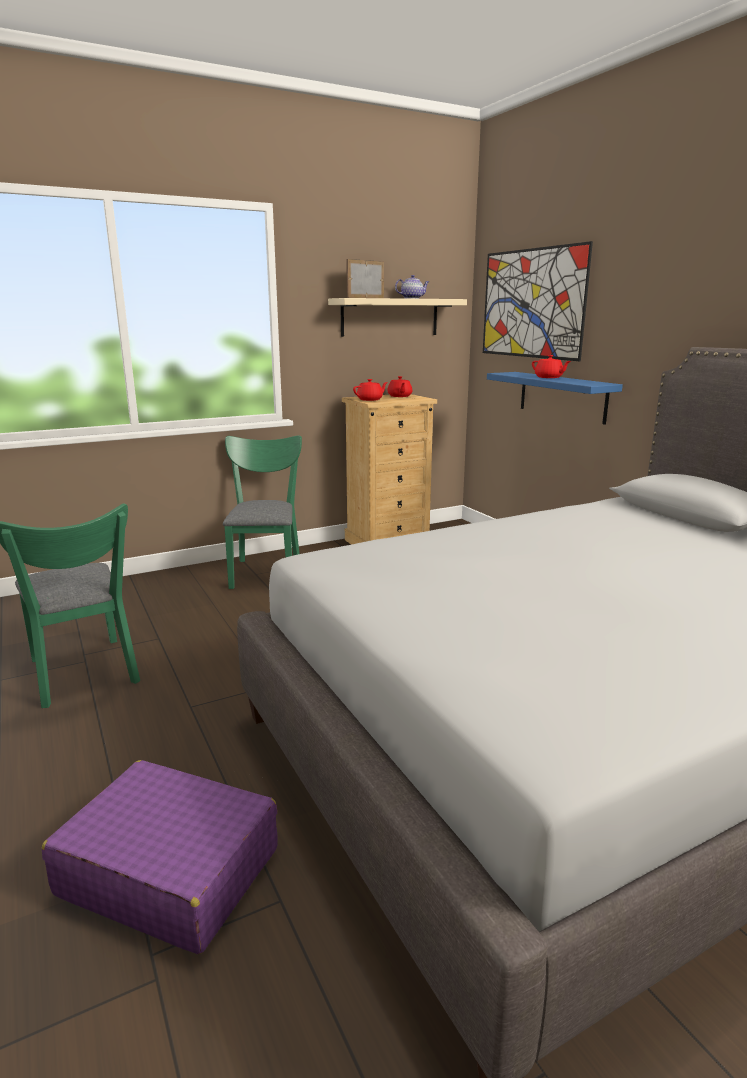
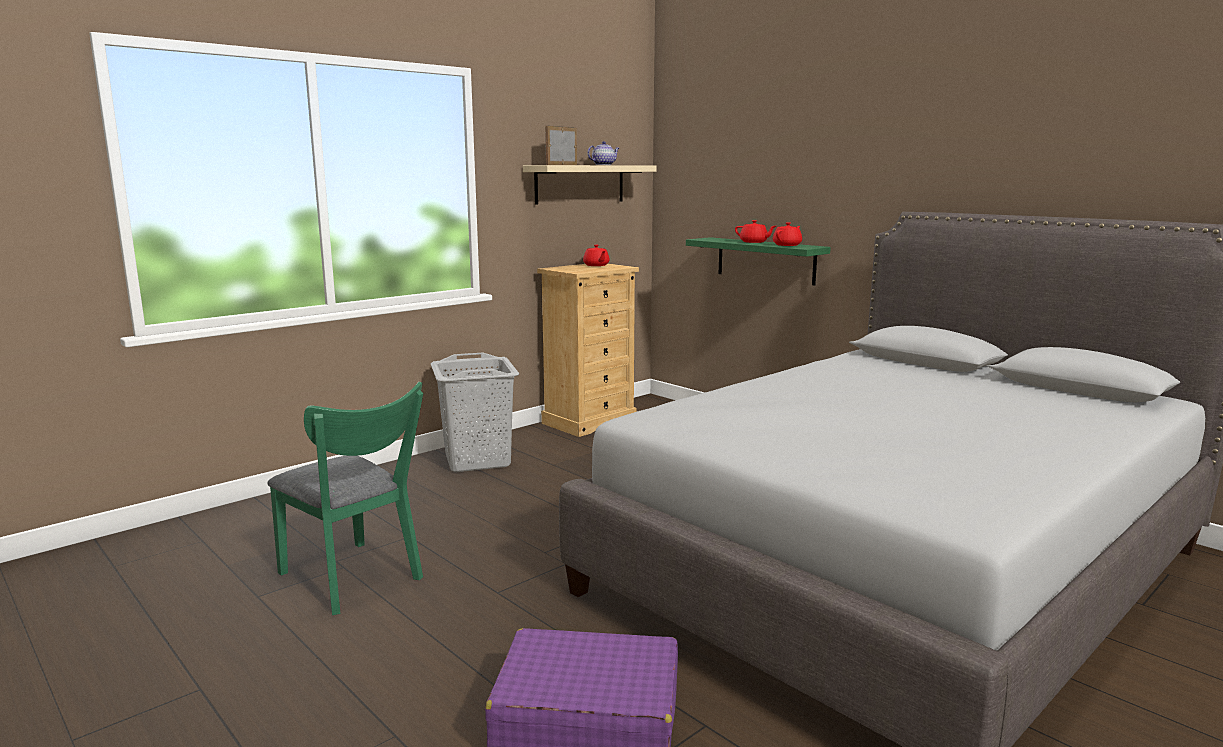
camera: 15 degrees left, 5 degrees down
(266, 570) = (478, 460): green chair -> grey laundry basket
(370, 399) = (572, 269): red teapot -> red teapot (787, 245)
(531, 303) = (725, 170): picture -> none
(562, 396) = (765, 260): blue shelf -> green shelf

